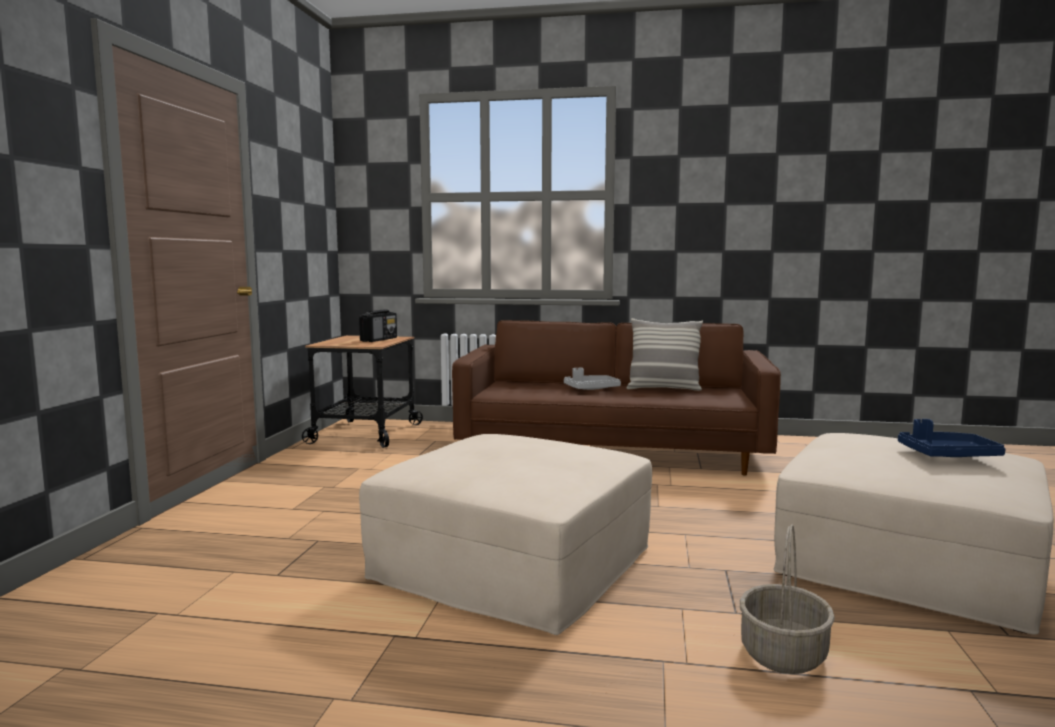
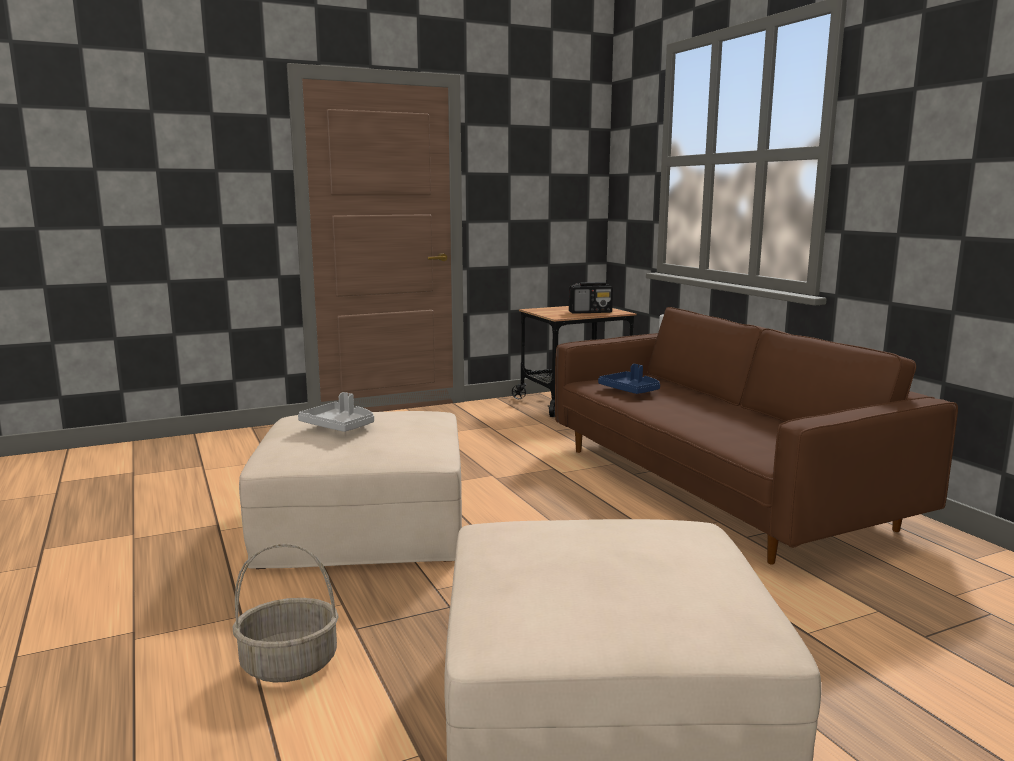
camera: 55 degrees right, 5 degrees up
(591, 389) = (688, 403): grey tray -> grey tray (339, 426)
(663, 389) = (769, 424): pillow -> none
(947, 455) = (622, 583): blue tray -> blue tray (630, 390)

